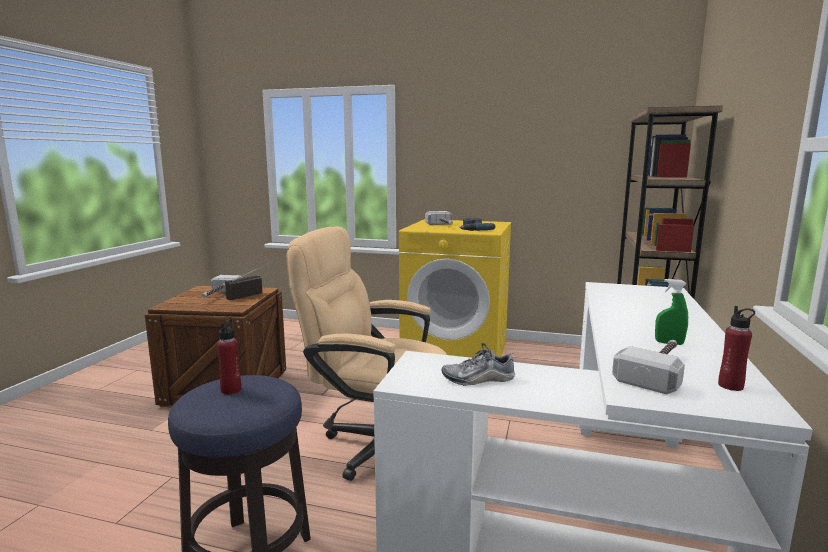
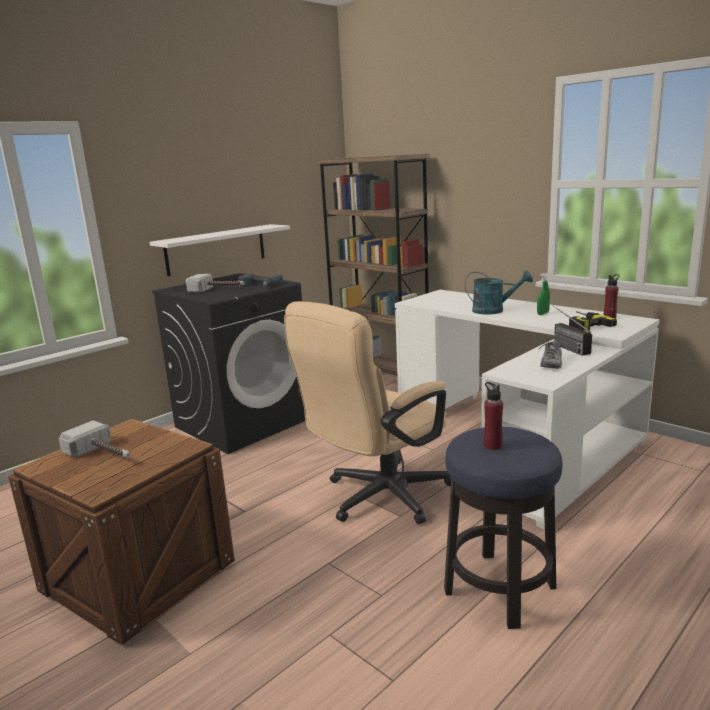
camera: 60 degrees left, 5 degrees up
(252, 294) = (137, 434): radio -> radio (563, 346)
(456, 351) = (243, 422): yellow washing machine -> black washing machine
(494, 196) = (216, 249): none -> white shelf
(632, 319) = (494, 310): none -> turquoise watering can
(657, 370) = (583, 324): hammer -> power drill

